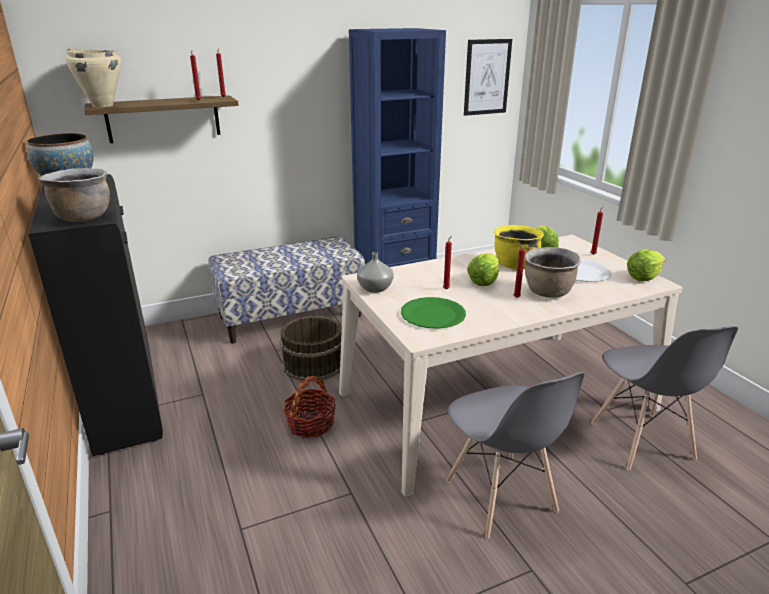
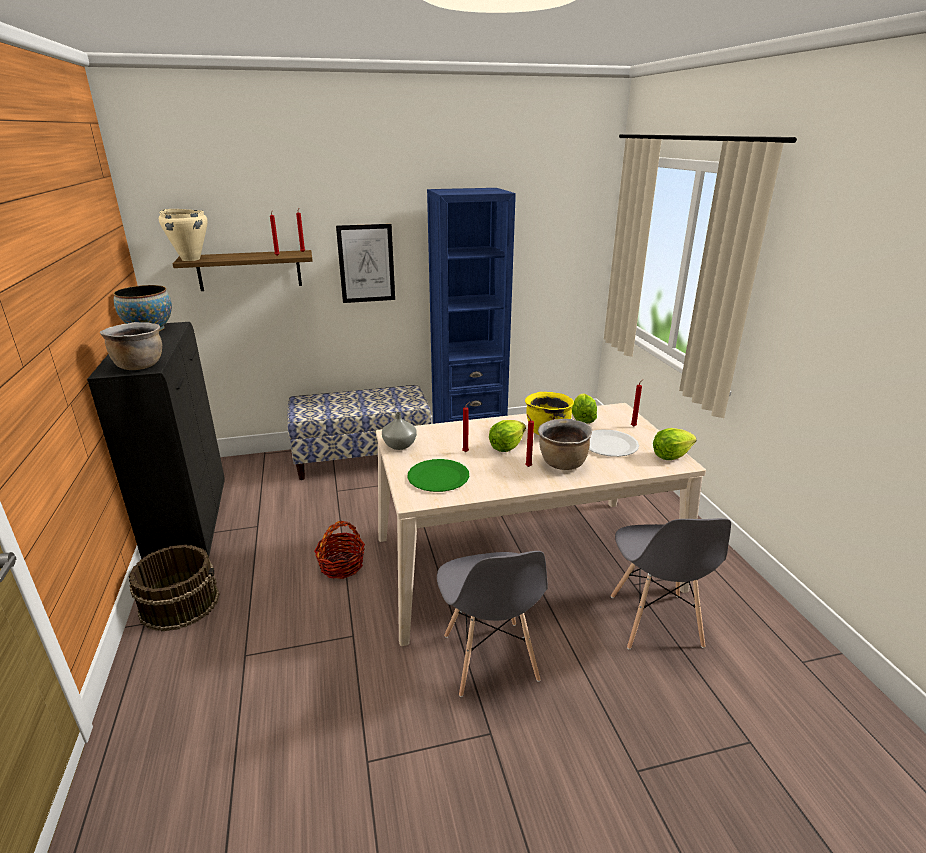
camera: 10 degrees right, 0 degrees up
(313, 363) = (366, 506): brown bucket -> brown bucket (180, 603)
(487, 77) = (574, 235): picture -> picture (366, 263)

